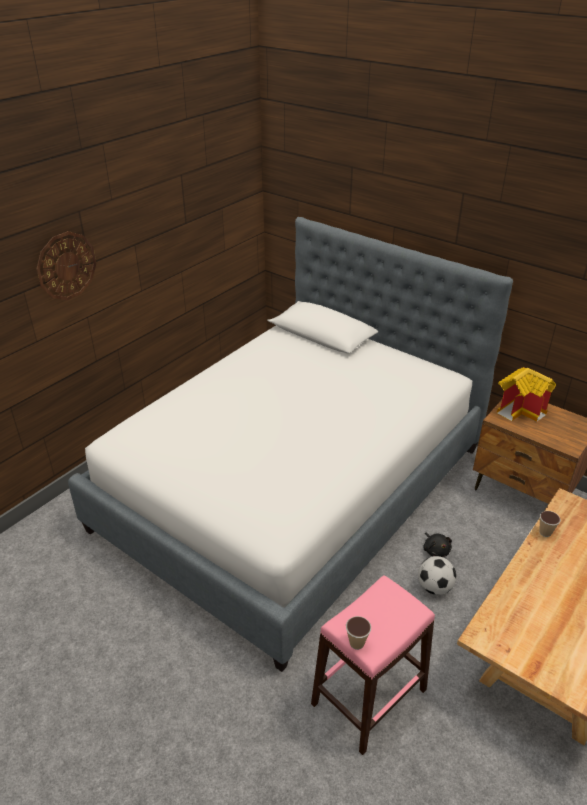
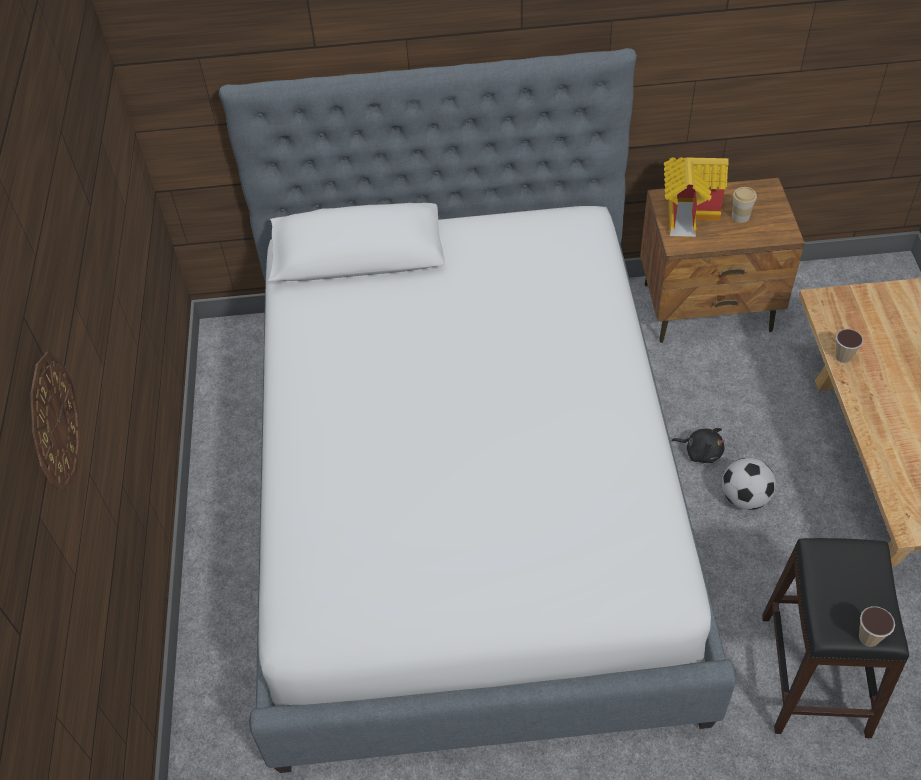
camera: 40 degrees left, 15 degrees up
(368, 696) = (813, 675): pink stool -> black stool
(552, 427) = (740, 216): none -> cup

